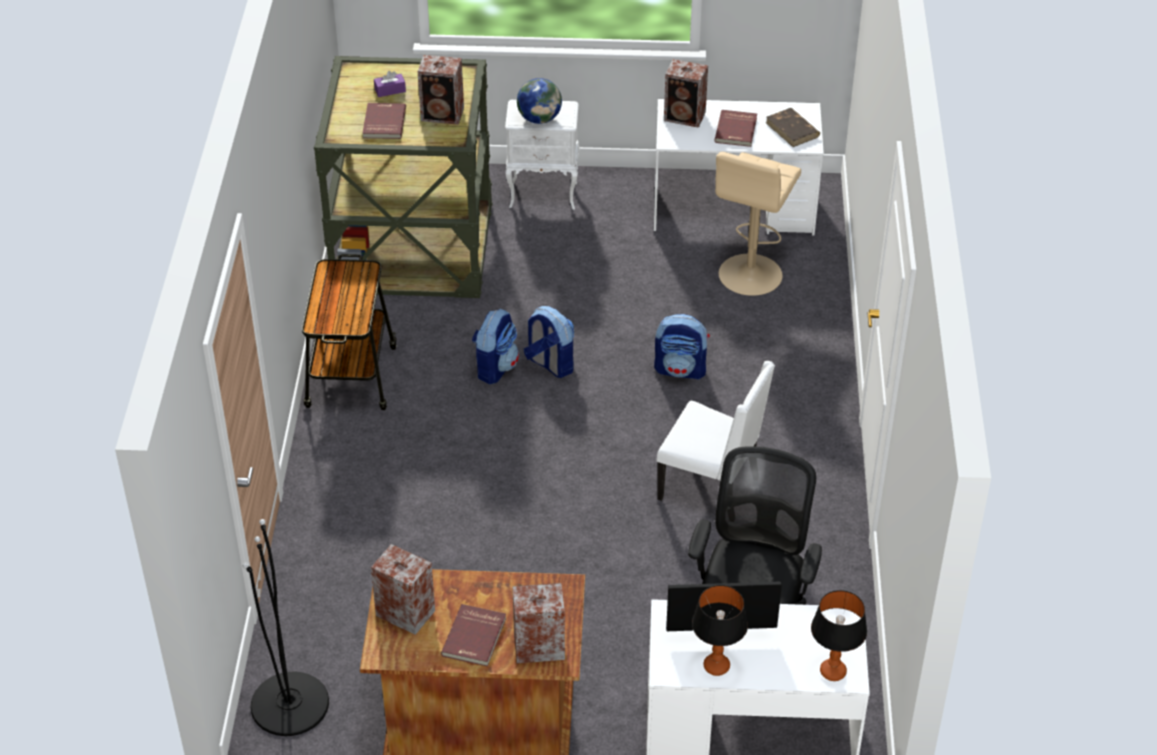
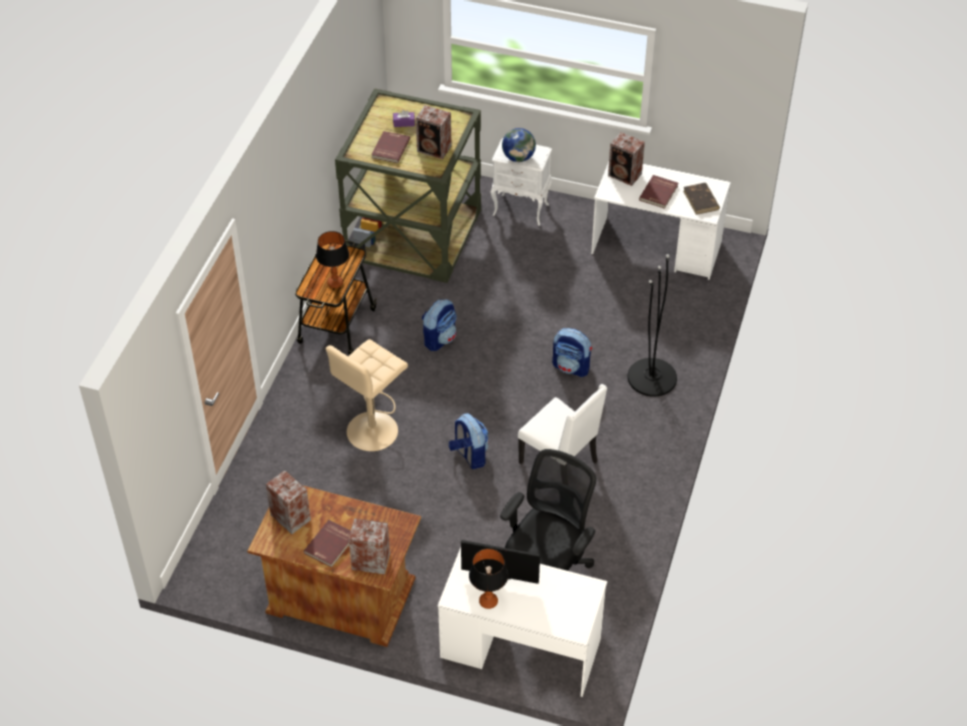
camera: 15 degrees right, 5 degrees up
(290, 704) = (219, 557): black floor lamp -> black floor lamp (652, 377)
(550, 364) = (479, 344): backpack -> backpack (469, 455)
(749, 275) = (649, 302): beige stool -> beige stool (371, 431)
(832, 672) = (567, 623): table lamp -> table lamp (335, 283)

